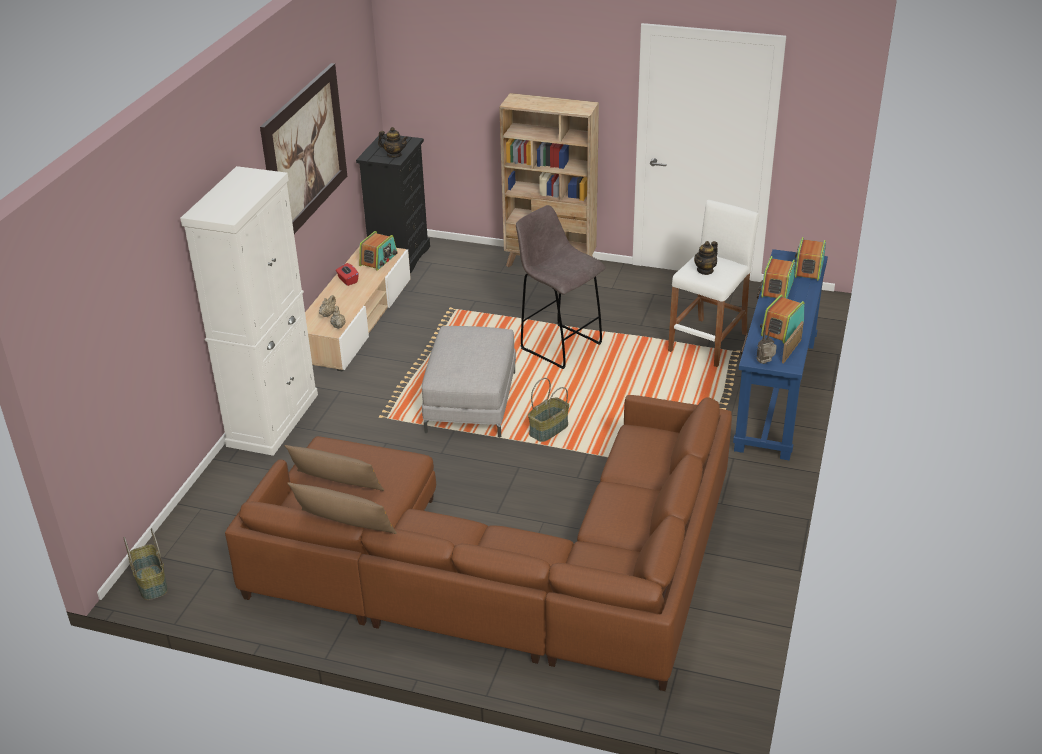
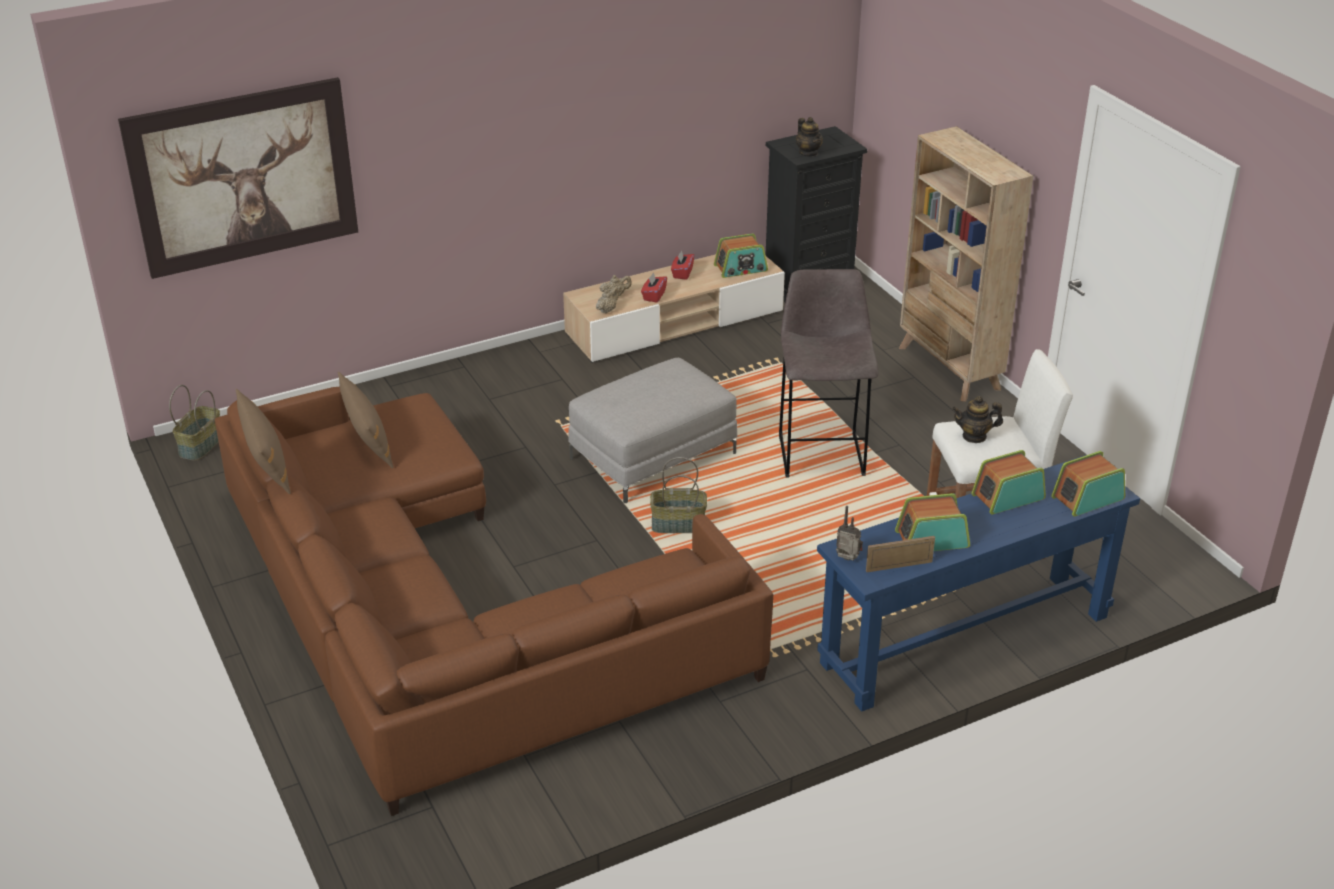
camera: 45 degrees right, 0 degrees up
(273, 419) = (474, 372): white cabinet -> none
(305, 153) = (655, 102): picture -> picture (243, 177)
(353, 302) = (654, 296): none -> red tissue box

